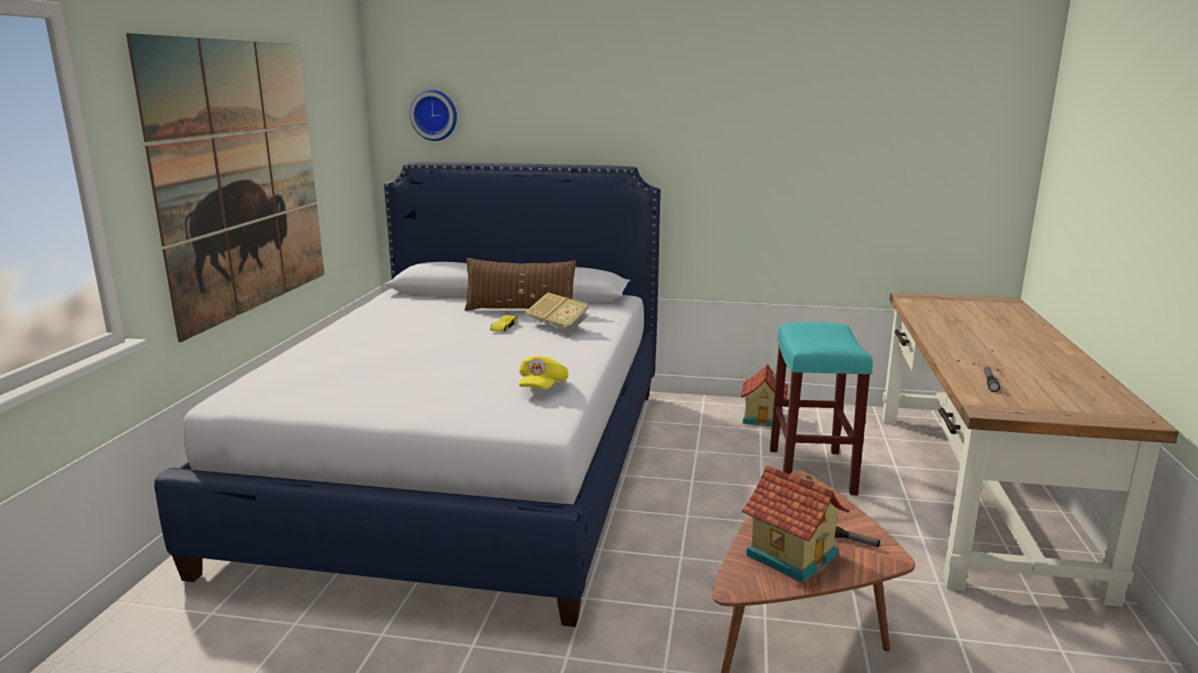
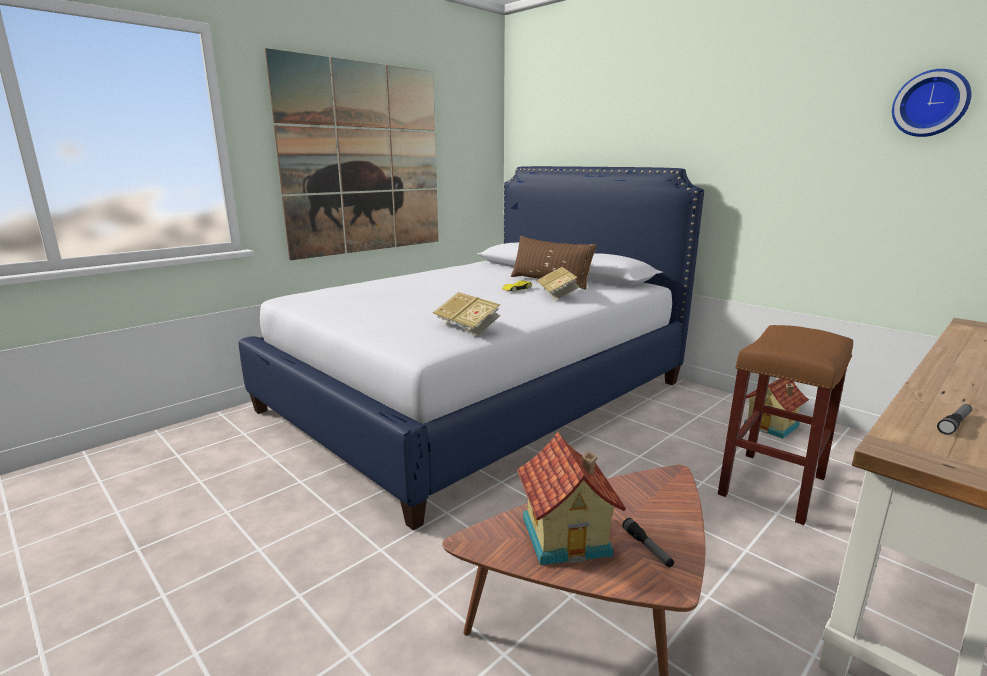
camera: 35 degrees right, 0 degrees up
(434, 115) = (543, 130): wall clock -> wall clock (931, 103)
(542, 388) = (467, 328): yellow cap -> book
(810, 470) = (772, 485): turquoise stool -> brown stool

